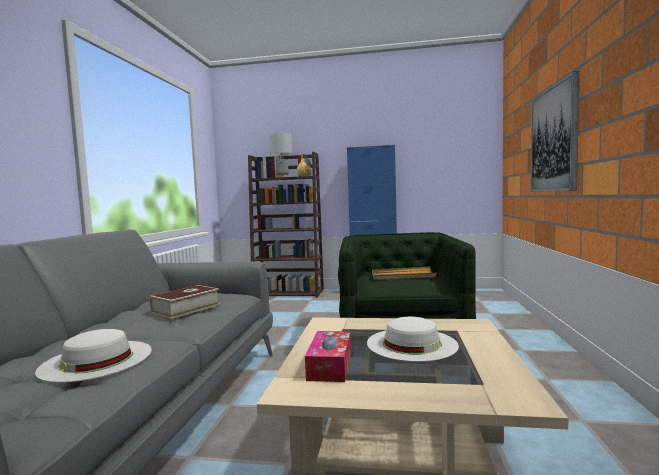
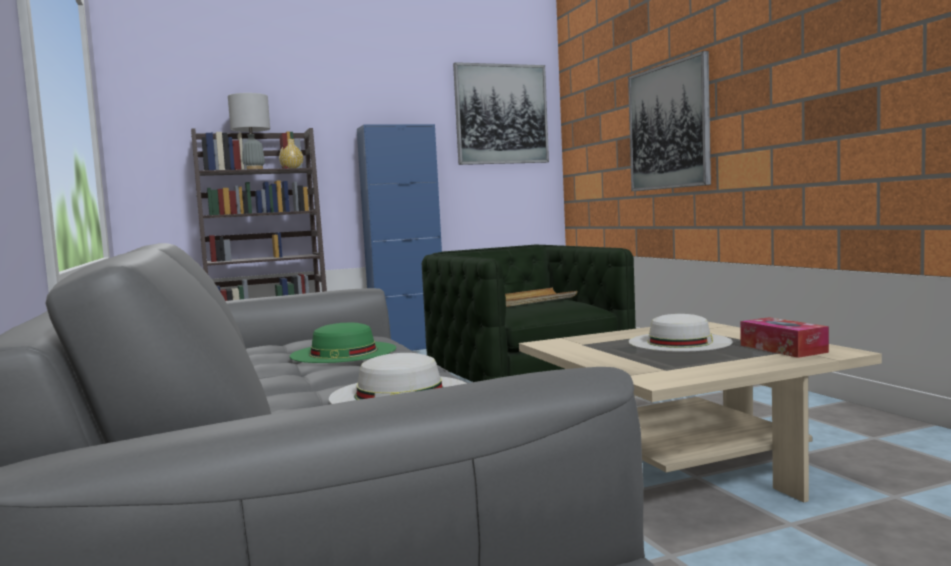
camera: 30 degrees left, 0 degrees up
(186, 308) = (343, 352): book -> green hat
(330, 365) = (647, 363): tissue box -> tissue box (783, 349)
(452, 134) = (501, 114): none -> picture

